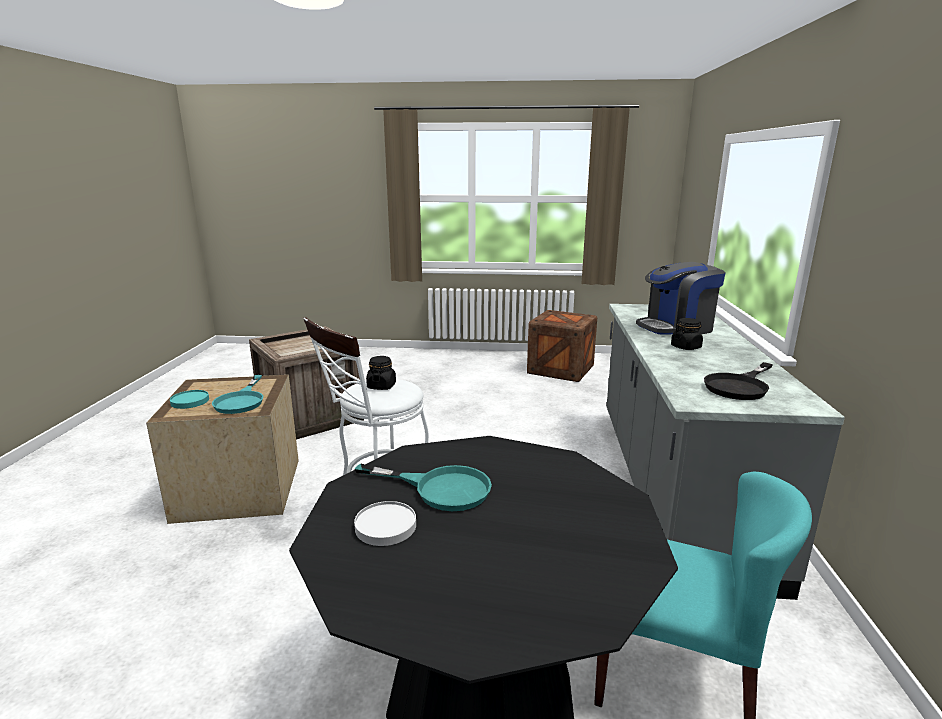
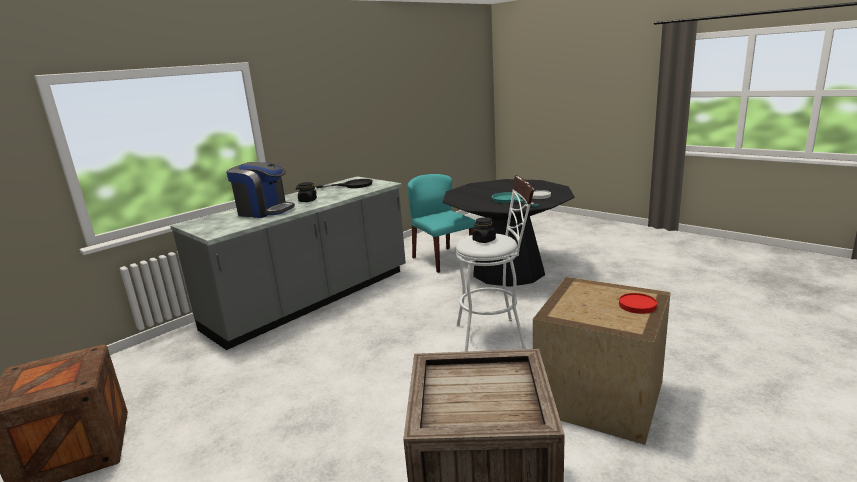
camera: 140 degrees left, 0 degrees up
(189, 401) = (637, 305): turquoise plate -> red plate
(242, 400) = (587, 295): turquoise frying pan -> none

